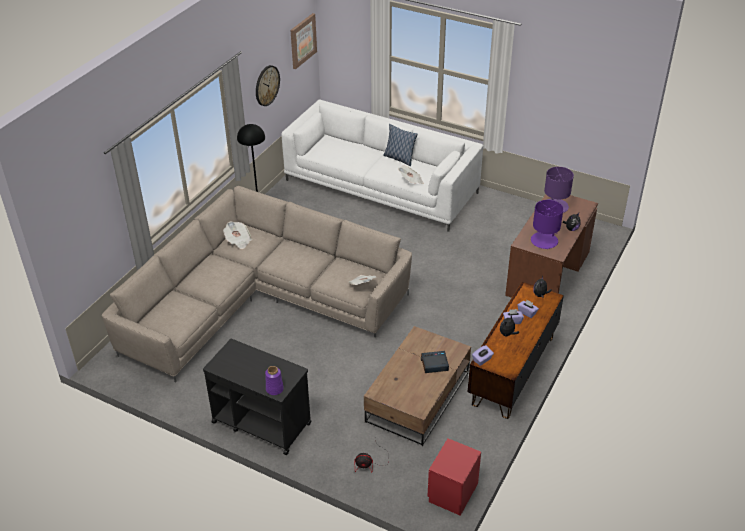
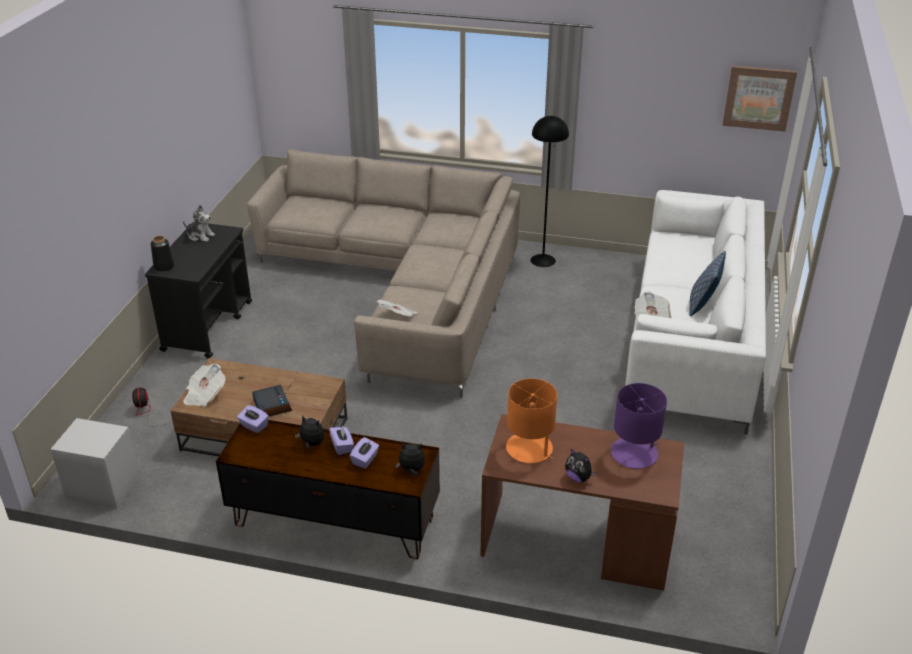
camera: 75 degrees right, 5 degrees down
(232, 365) = (200, 236): none -> plush toy
(238, 241) = (448, 220): newspaper -> newspaper (204, 395)
(267, 85) = (654, 111): wall clock -> none
(274, 389) = (164, 266): purple vase -> black vase
(453, 492) = (103, 487): red nightstand -> grey nightstand
(544, 241) = (530, 449): purple table lamp -> orange table lamp

